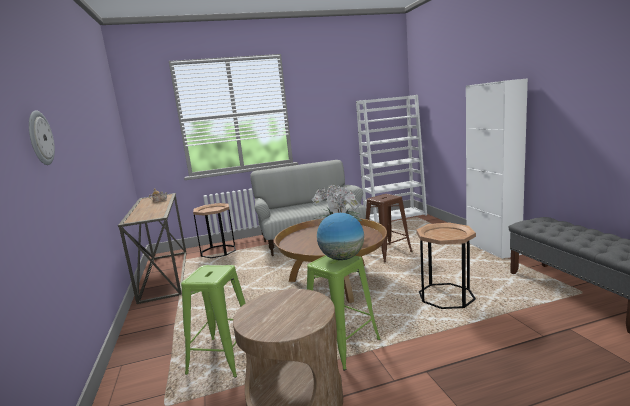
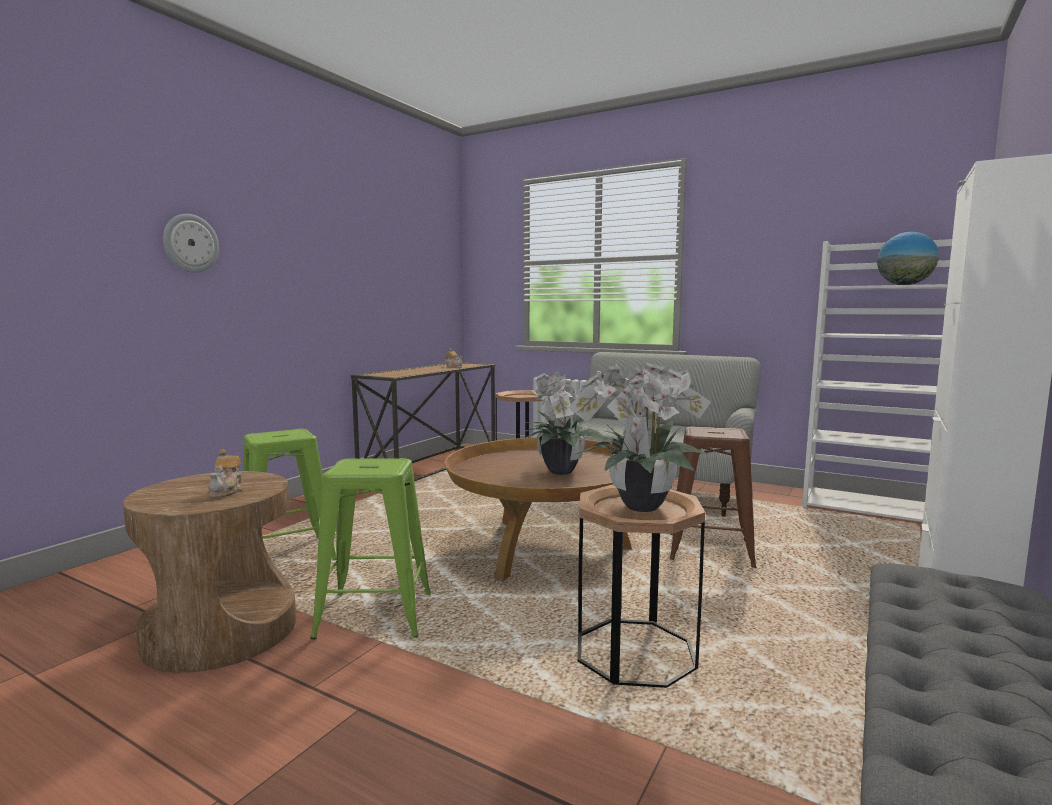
camera: 45 degrees right, 5 degrees down
(297, 306) = (227, 491): none -> teapot
(342, 258) = (381, 466): globe -> globe (904, 285)
(440, 233) = (637, 506): none -> potted plant

